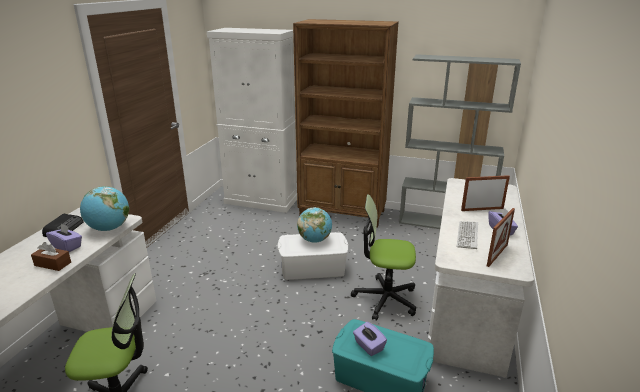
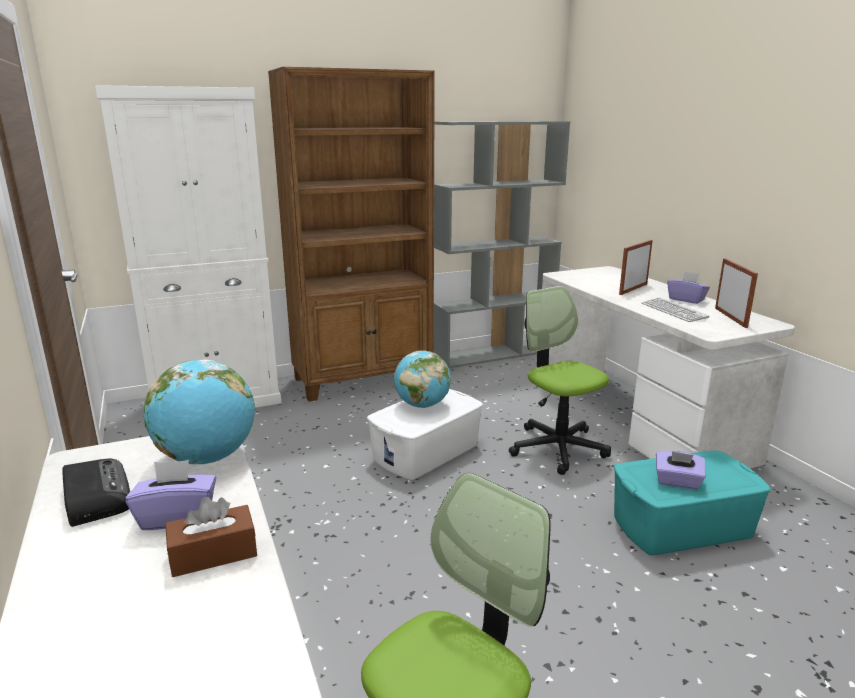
camera: 40 degrees left, 5 degrees down
(385, 299) = (558, 448): office chair -> office chair turned 90 degrees clockwise

